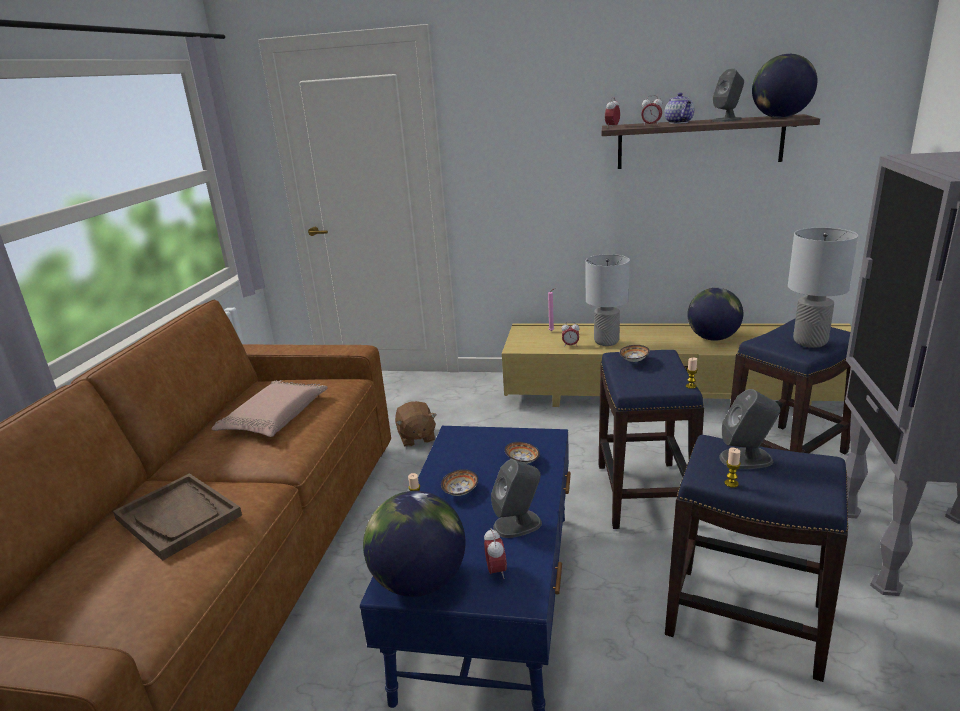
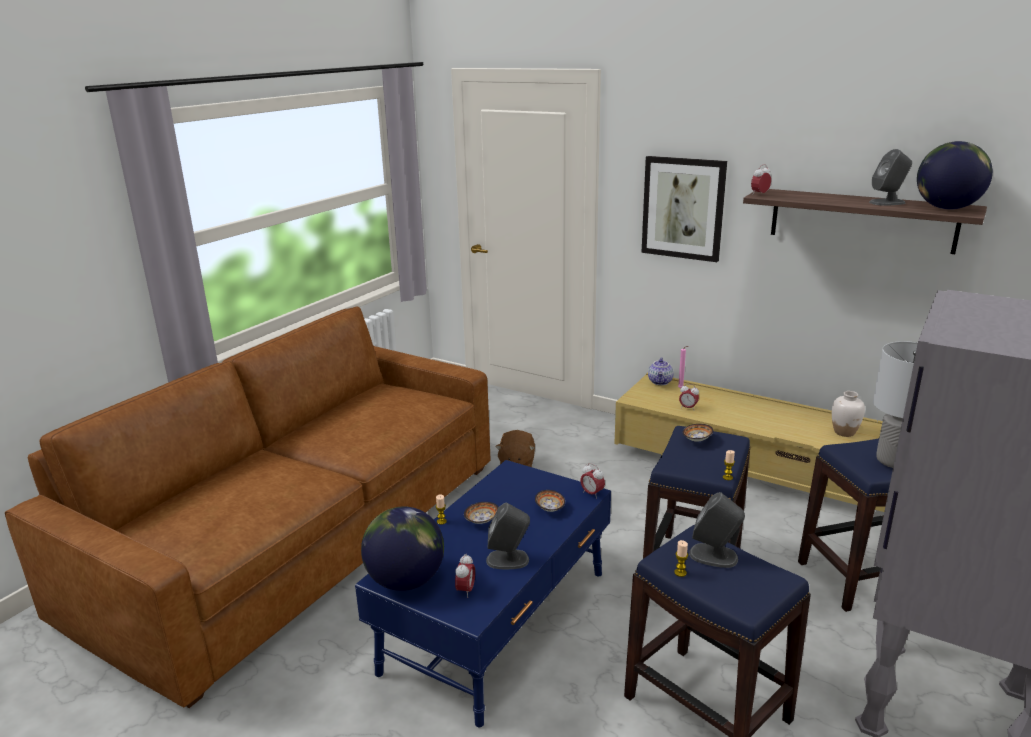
camera: 20 degrees right, 0 degrees up
(179, 517) = (265, 484): brown tray -> none
(274, 415) = (374, 418): beige pillow -> none
(530, 156) = (683, 208): none -> picture
(607, 343) = (726, 414): grey table lamp -> none
(651, 126) = (798, 199): alarm clock -> alarm clock (592, 494)
(679, 122) = (834, 198): teapot -> teapot (660, 382)
(713, 338) = (844, 432): globe -> white vase

